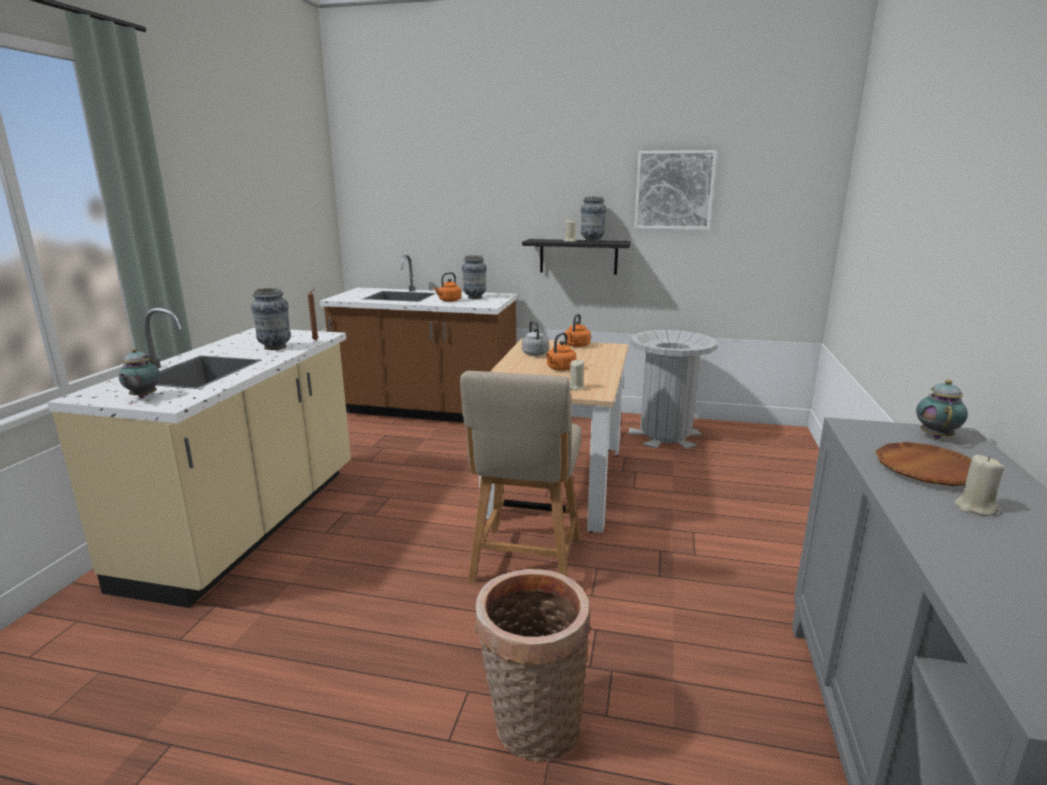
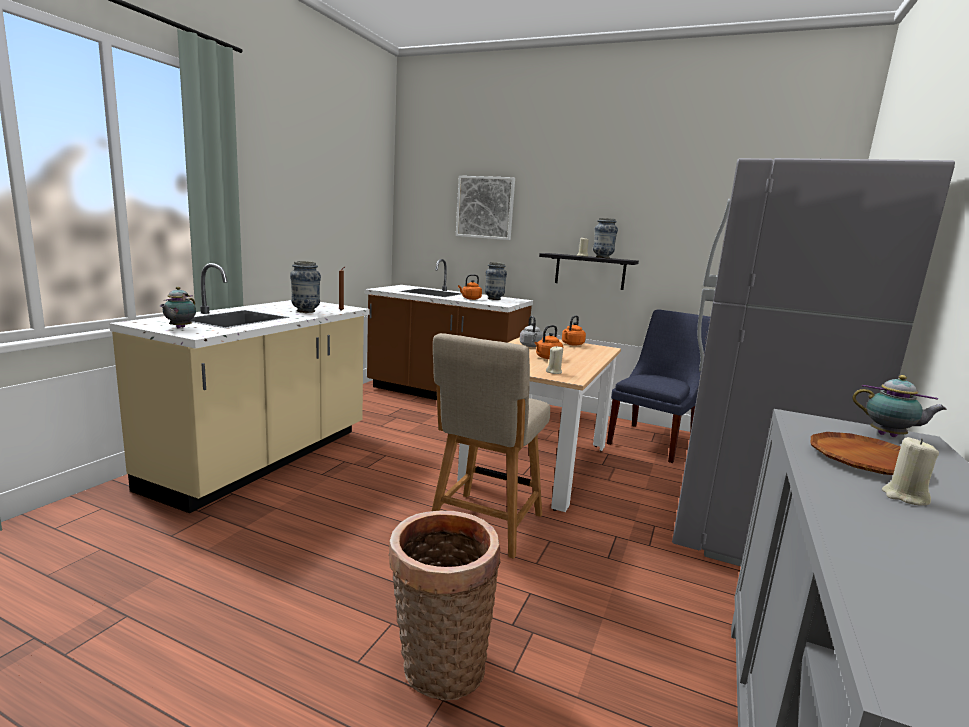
camera: 10 degrees right, 5 degrees down
(665, 435) = (653, 441): grey trash can -> blue chair
(674, 190) = (682, 217): picture -> picture (485, 207)
(780, 521) = (747, 530): none -> grey fridge
(935, 436) = (890, 436): teapot -> teapot turned 90 degrees clockwise

